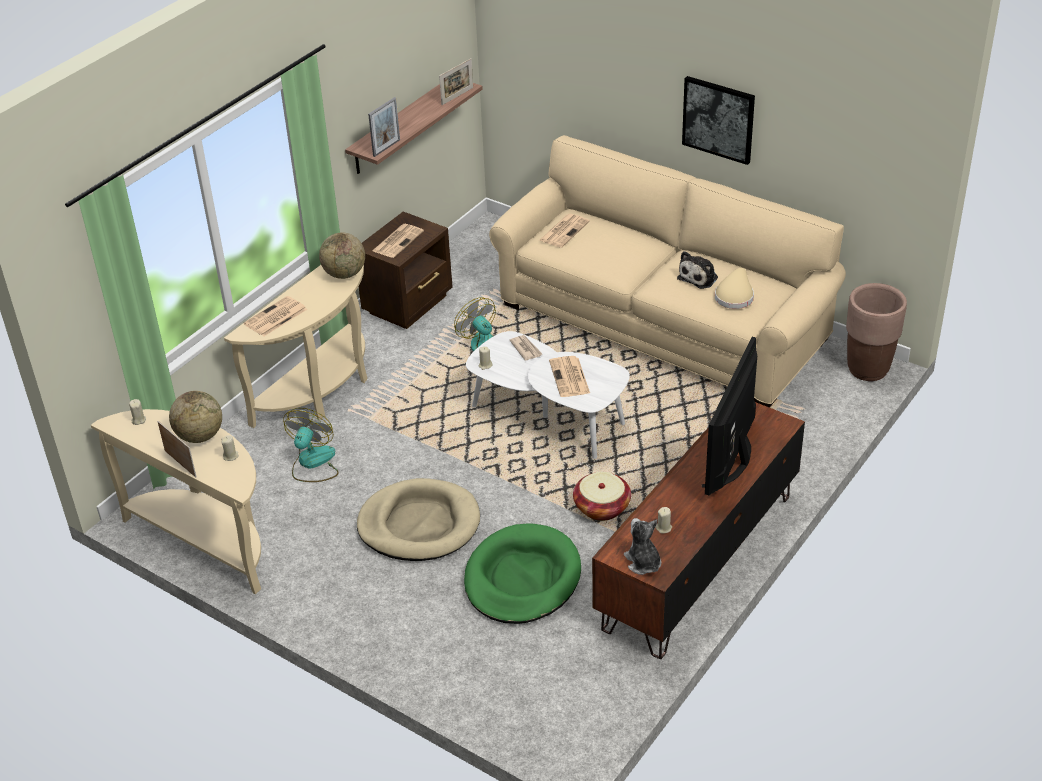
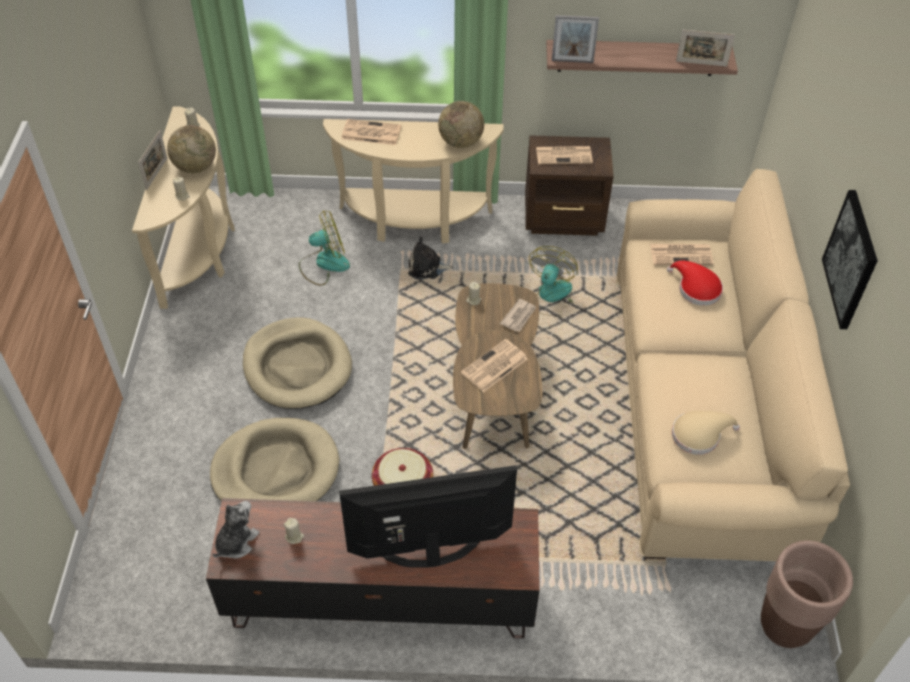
camera: 55 degrees right, 10 degrees up
(522, 578) = (276, 470): green dog bed -> beige dog bed
(548, 417) = (494, 386): white coffee table -> brown coffee table
(604, 239) = (696, 289): none -> red hat
(699, 277) = (704, 391): plush toy -> plush toy (427, 267)

